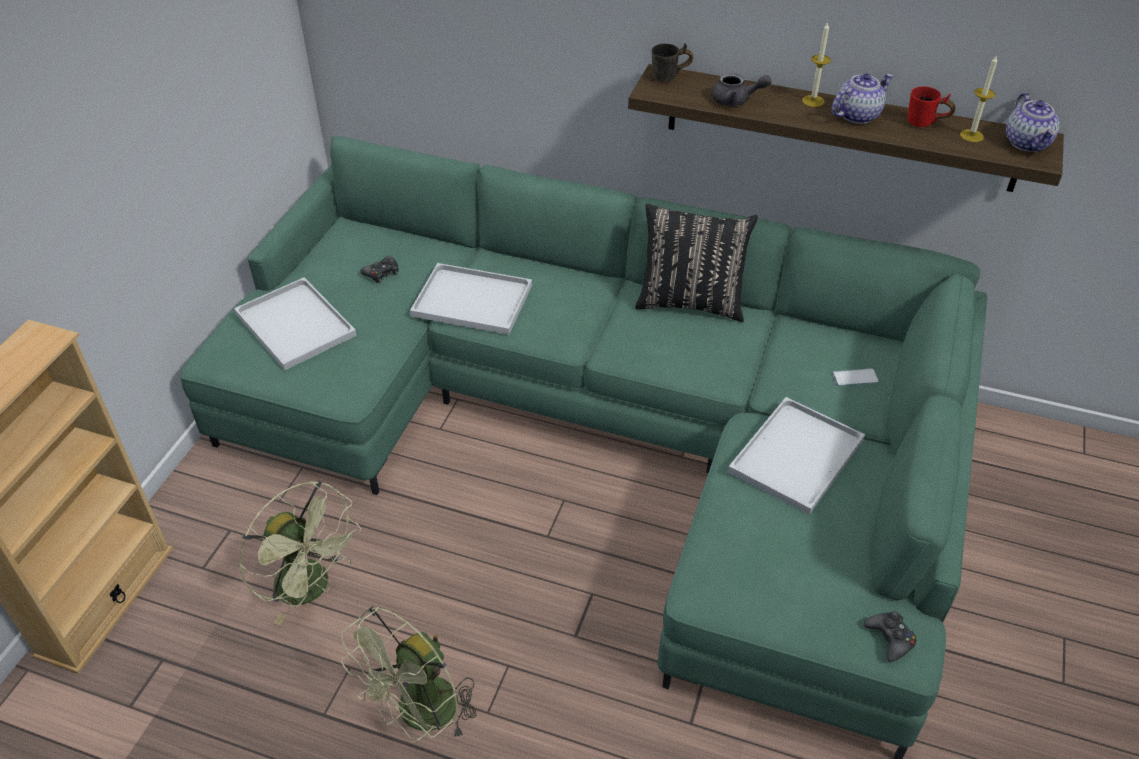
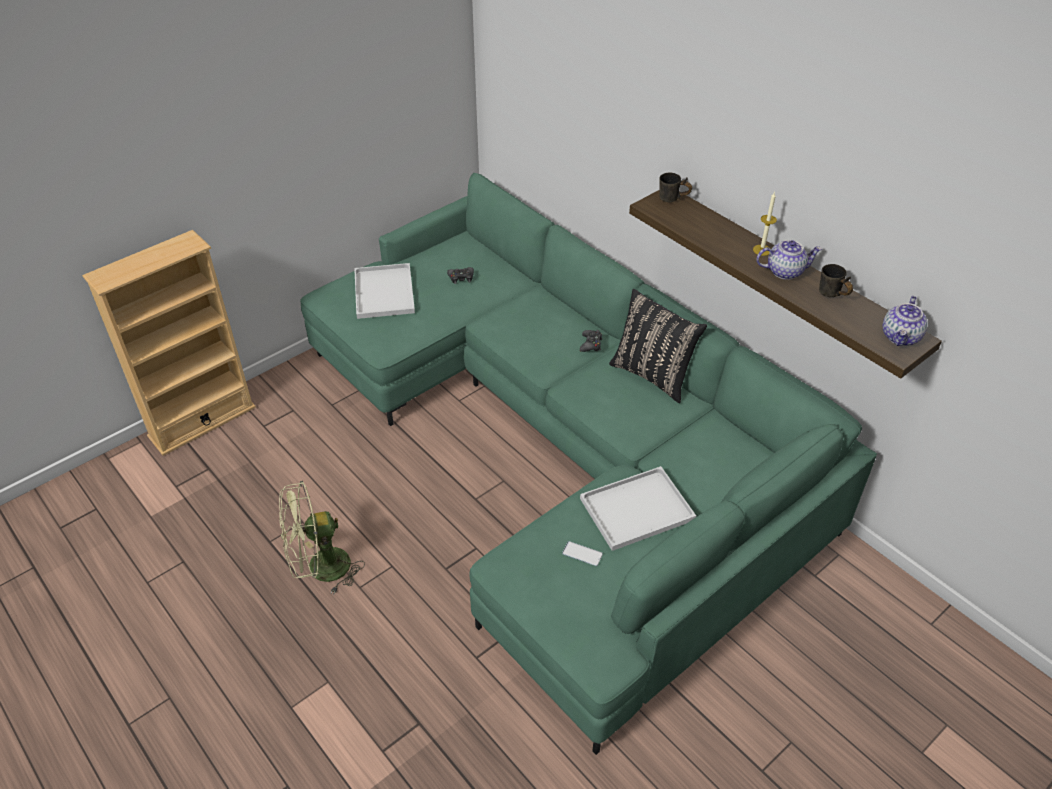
camera: 30 degrees right, 0 degrees up
(312, 588) = (313, 466): green fan -> none
(469, 301) = (502, 317): white tray -> none
(736, 100) = (704, 231): grey teapot -> none
(855, 377) = (729, 475): phone -> phone (582, 554)
(890, 638) = (596, 653): black game controller -> black game controller (591, 344)
(924, 125) = (830, 296): red mug -> grey mug
(971, 135) = (860, 316): candle -> none

